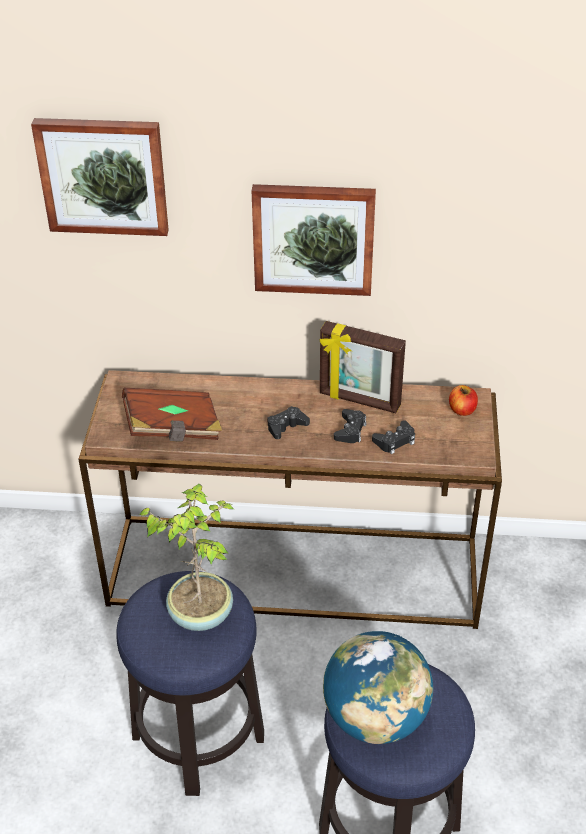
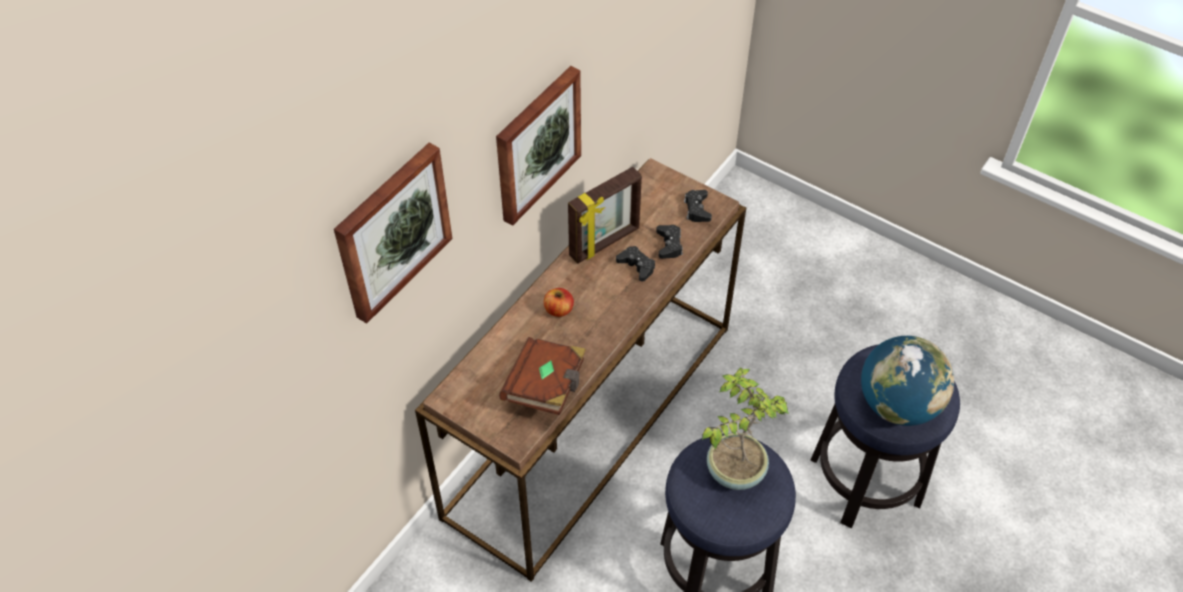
camera: 60 degrees left, 10 degrees up
(286, 426) = (601, 305): black game controller -> black game controller (697, 209)
(462, 410) = (663, 187): apple -> apple (558, 310)

